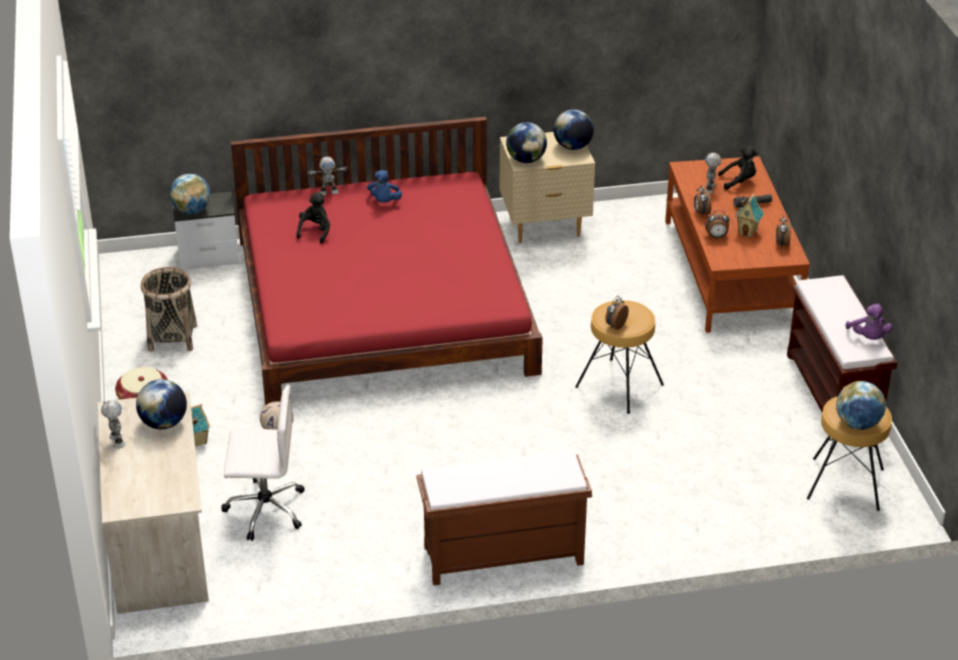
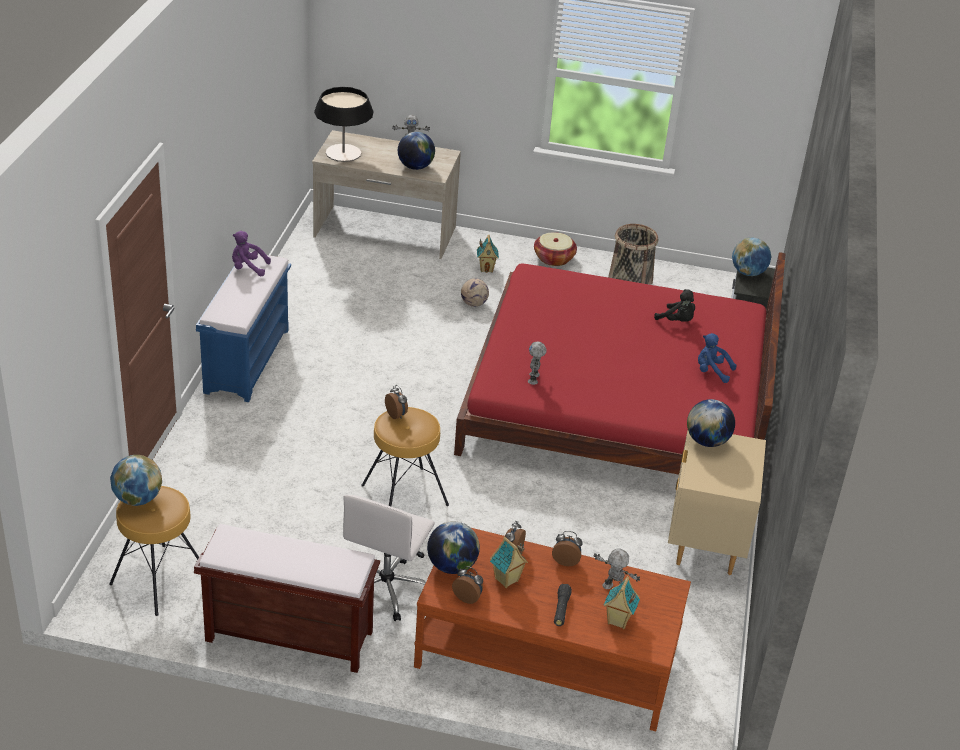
camera: 110 degrees right, 0 degrees up
(163, 491) = (343, 153): none -> table lamp
(264, 509) = (386, 277): white office chair -> white office chair (387, 588)
(328, 192) = (744, 345): toy robot -> toy robot (534, 379)
(502, 556) = (247, 360): brown bench -> blue bench
(573, 146) = (721, 483): globe -> globe (452, 566)
(739, 181) = (617, 621): black plush toy -> toy house
(868, 337) = (241, 558): purple plush toy -> purple plush toy (248, 268)

